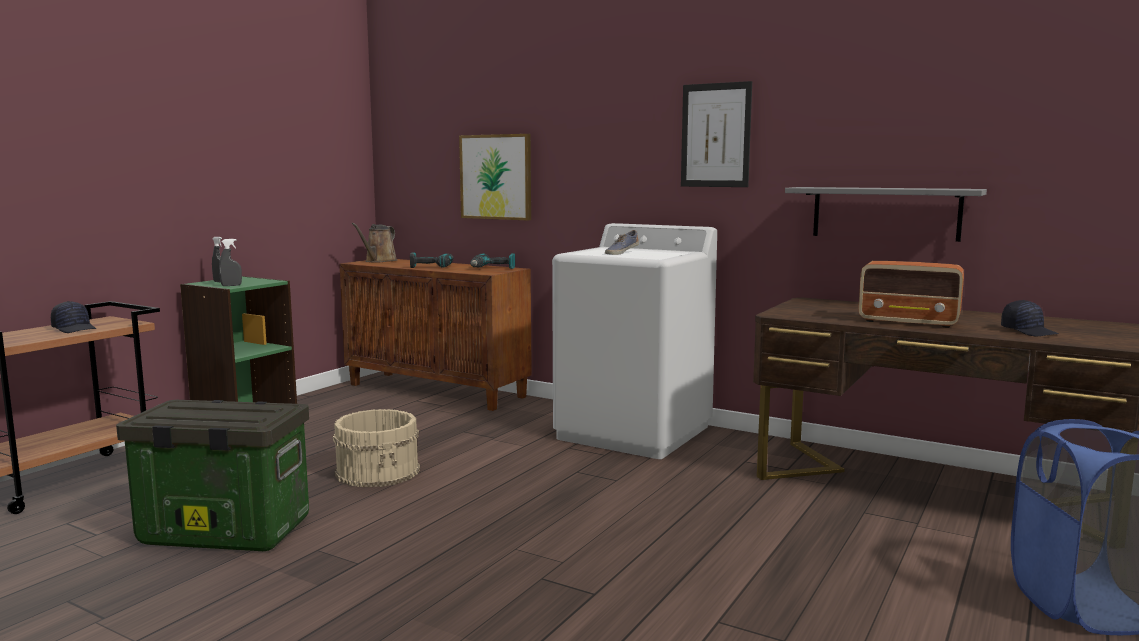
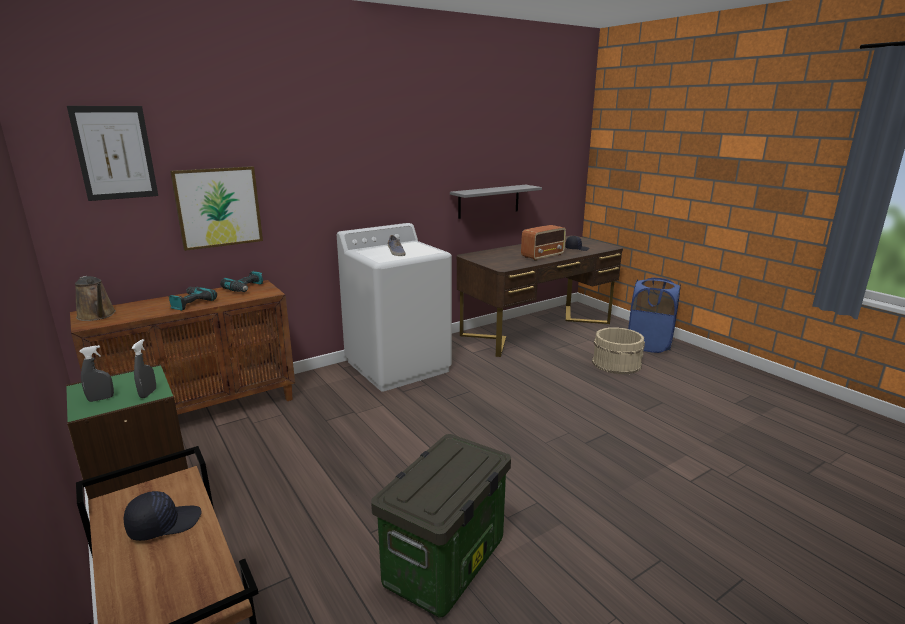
camera: 65 degrees left, 10 degrees up
(378, 471) = (376, 470): beige bucket -> beige bucket (616, 363)
(715, 135) = (402, 162): picture -> picture (115, 153)

